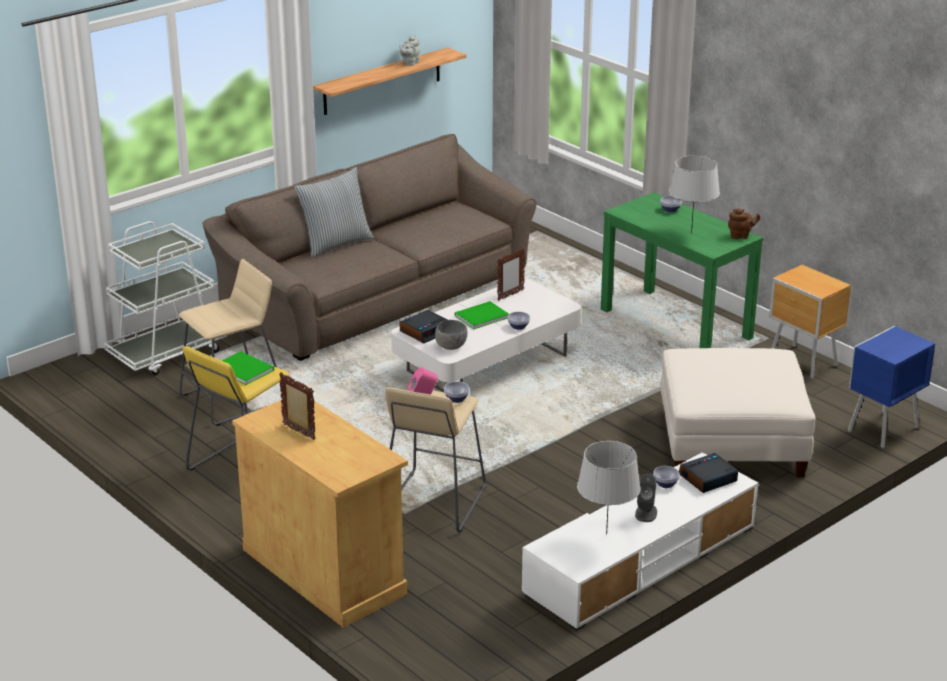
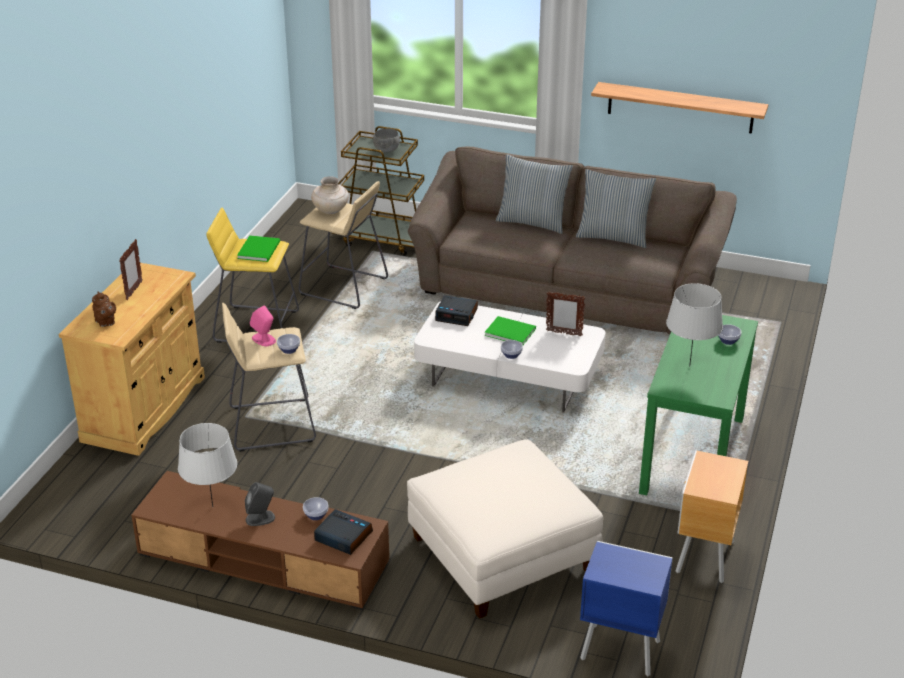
camera: 60 degrees right, 5 degrees up
(167, 353) = (383, 238): white cart -> brown cart
(213, 314) = (330, 210): none -> beige vase
(407, 220) = (613, 237): none -> pillow
(410, 63) = (704, 100): grey teapot -> none
(452, 346) = (444, 335): grey bowl -> grey bowl (387, 151)
(641, 560) = (263, 558): white tv stand -> brown tv stand
(741, 236) = (718, 396): brown teapot -> brown teapot (105, 322)

